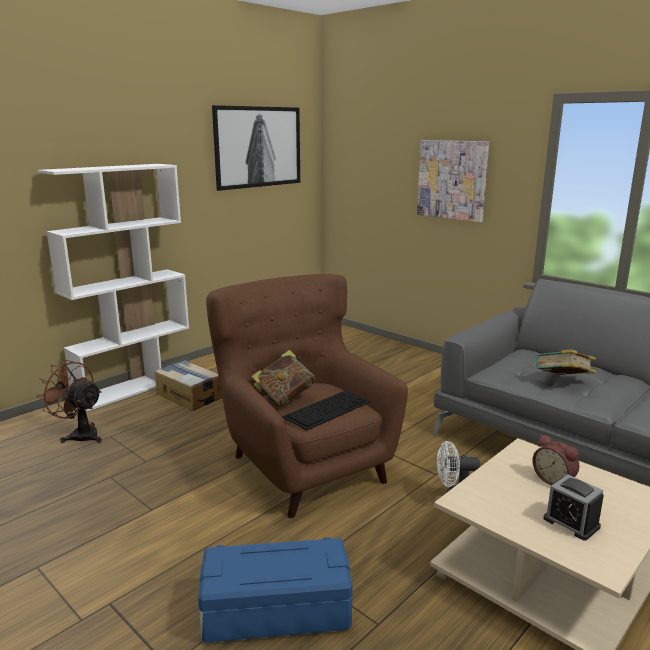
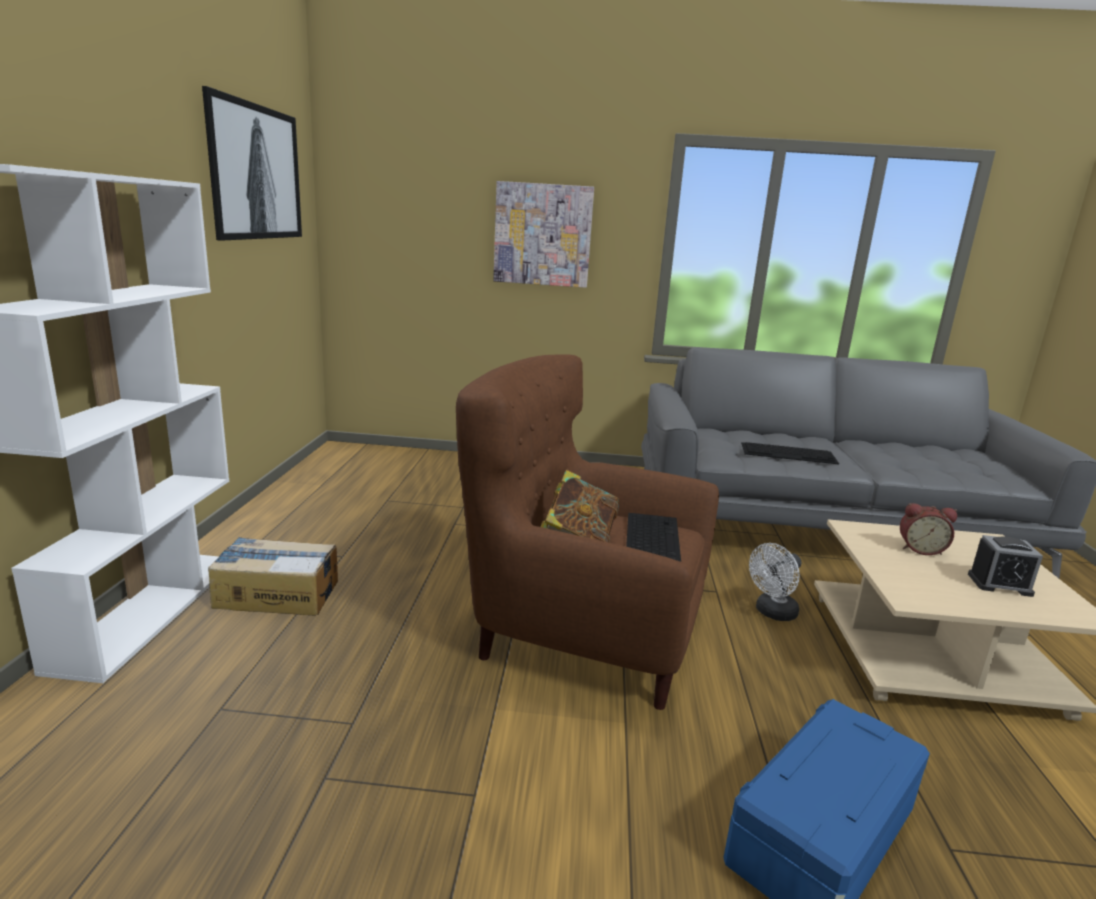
camera: 40 degrees left, 0 degrees up
(80, 434) = (149, 731): brown fan -> none
(562, 382) = (789, 453): book -> keyboard

